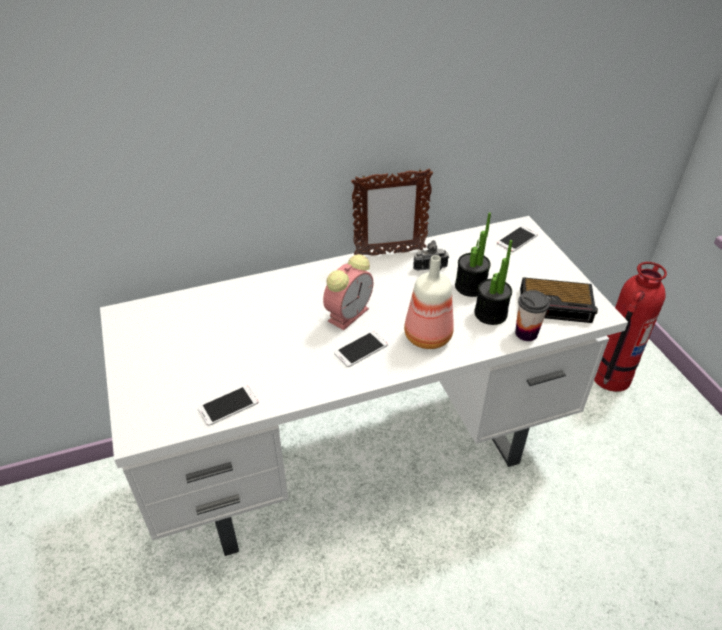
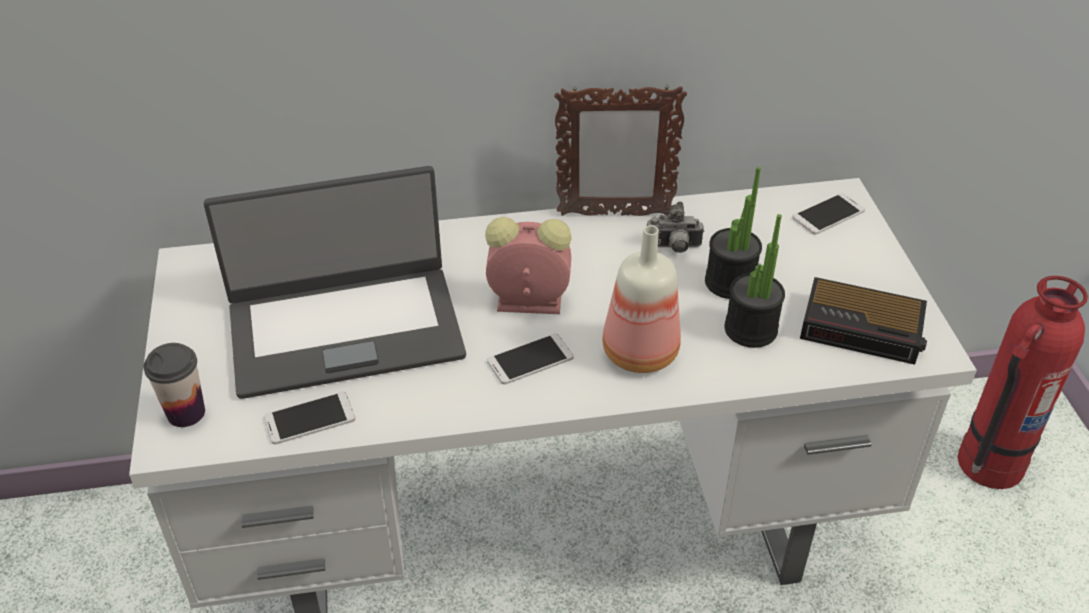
camera: 10 degrees right, 0 degrees up
(237, 344) = (345, 329): none -> laptop
(349, 313) = (526, 302): alarm clock -> alarm clock turned 135 degrees counterclockwise
(526, 333) = (800, 367): cup -> cup (186, 413)

